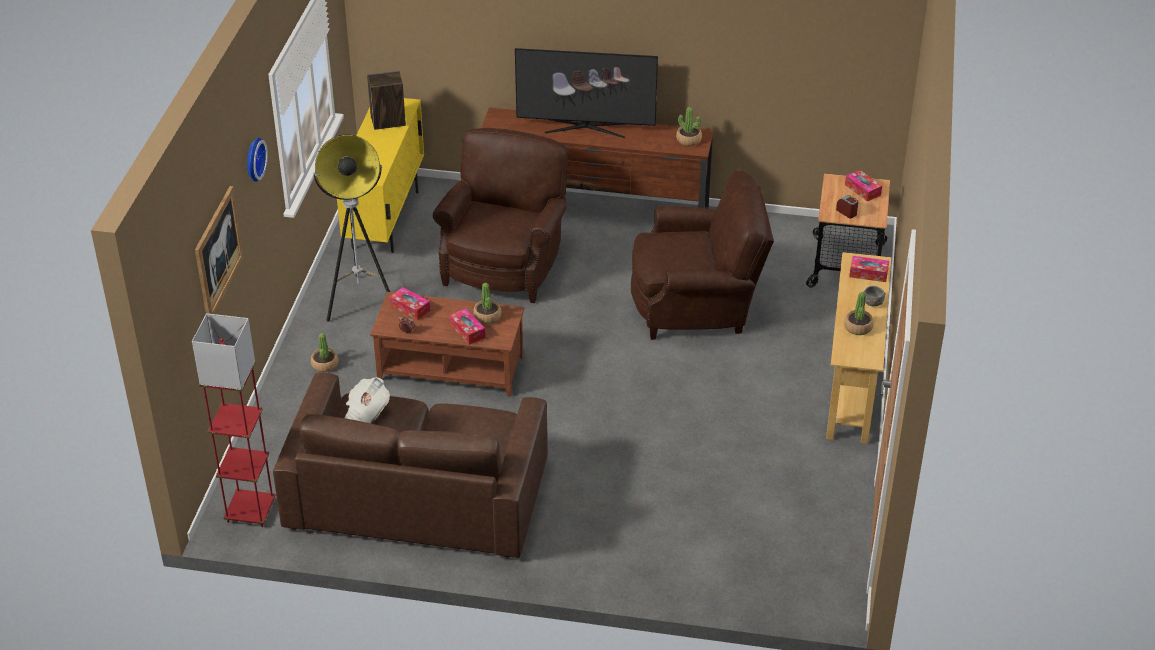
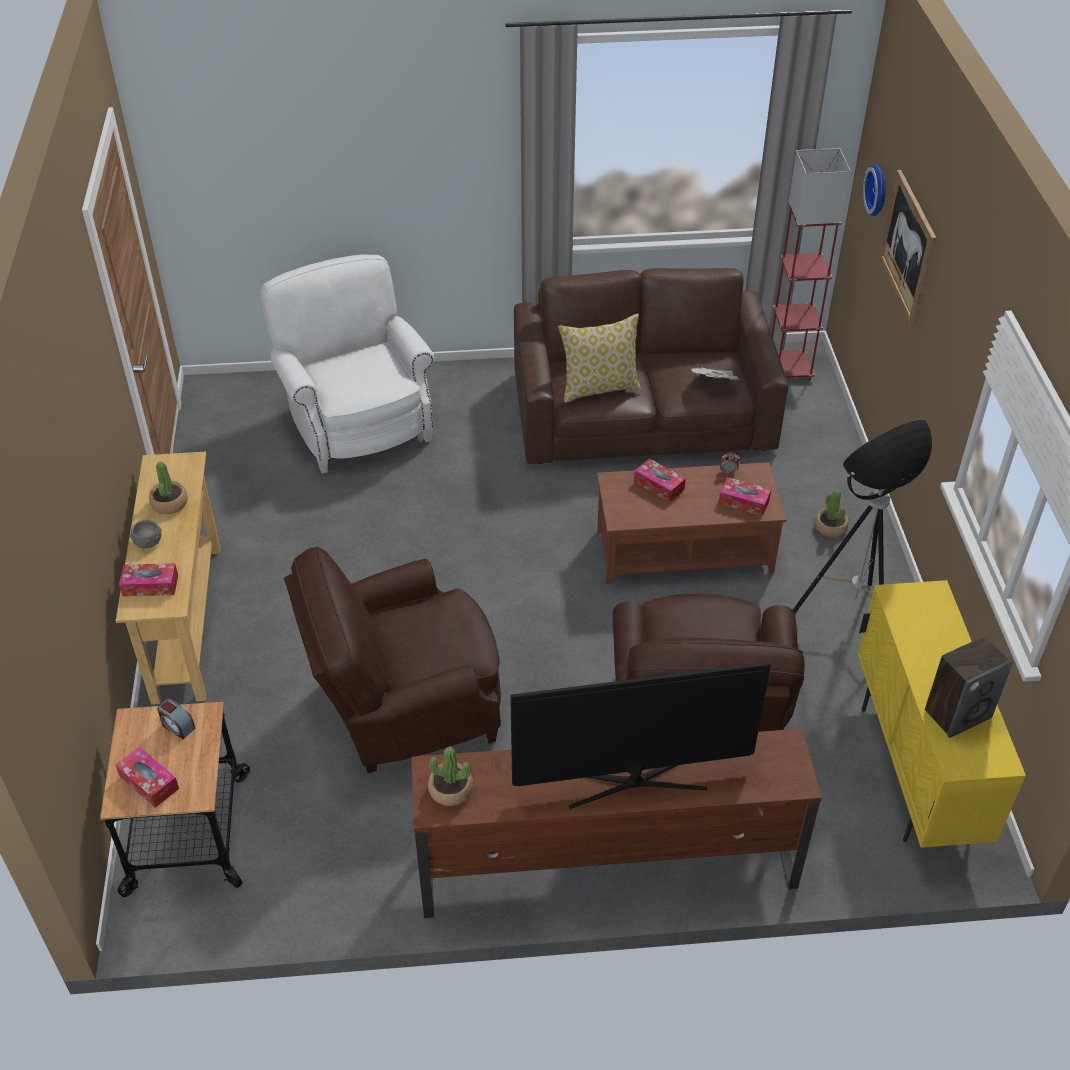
camera: 165 degrees right, 5 degrees up
(253, 159) = (958, 305): wall clock -> wall clock (879, 190)
(470, 427) = (600, 388): none -> pillow
(487, 316) = (645, 508): potted plant -> none
(692, 538) = (356, 420): none -> white armchair

